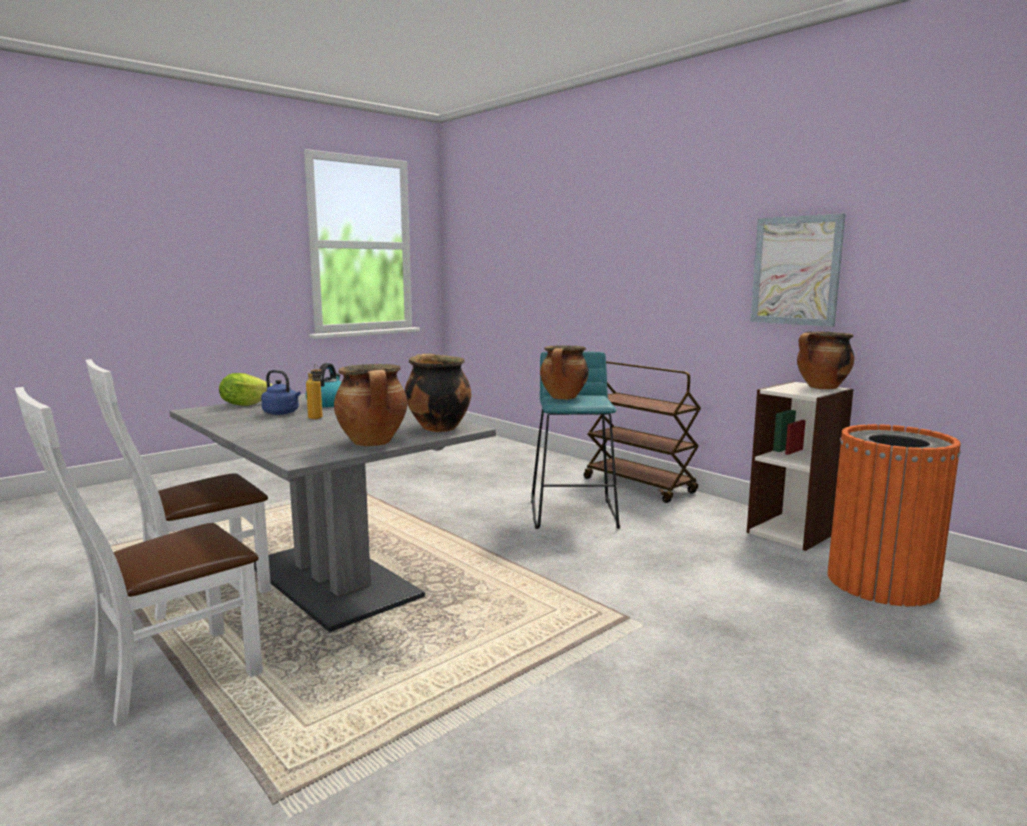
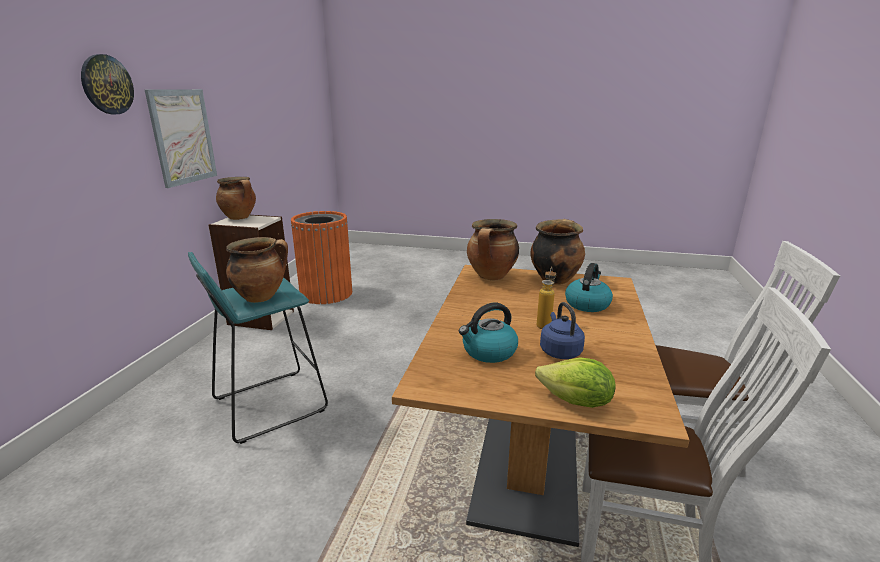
camera: 125 degrees left, 10 degrees up
(302, 436) = (587, 304): none -> kettle
(332, 581) = (527, 464): grey dining table -> brown dining table
(639, 485) = (155, 395): brown cart -> none
(720, 216) = (107, 85): none -> wall clock

